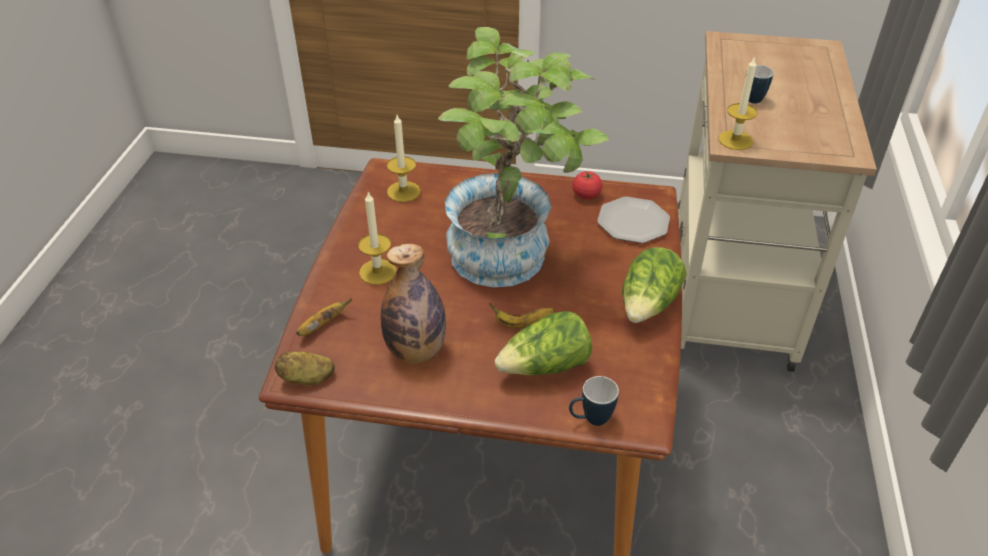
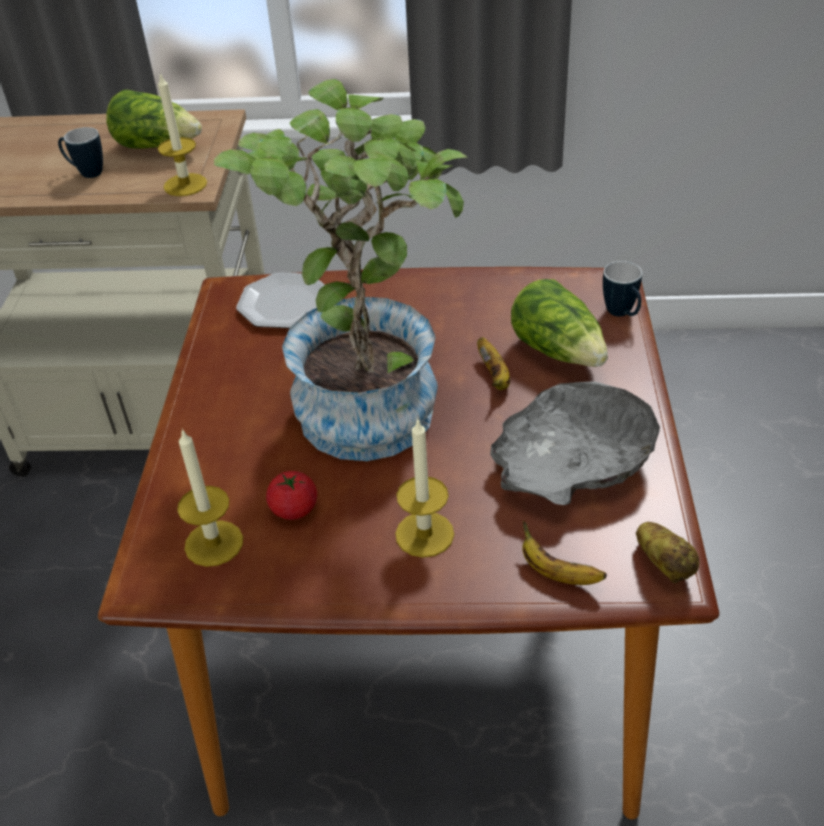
camera: 95 degrees left, 0 degrees up
(416, 350) = (572, 462): bottle -> grey bowl
(586, 195) = (226, 345): tomato -> tomato (294, 509)
(649, 304) = (436, 286): lettuce -> lettuce (158, 146)

